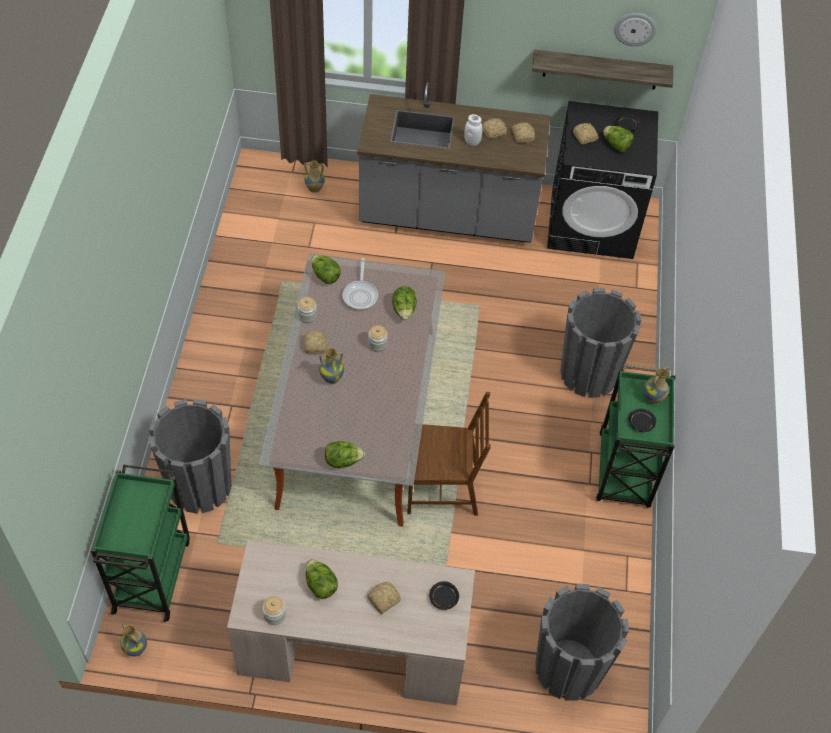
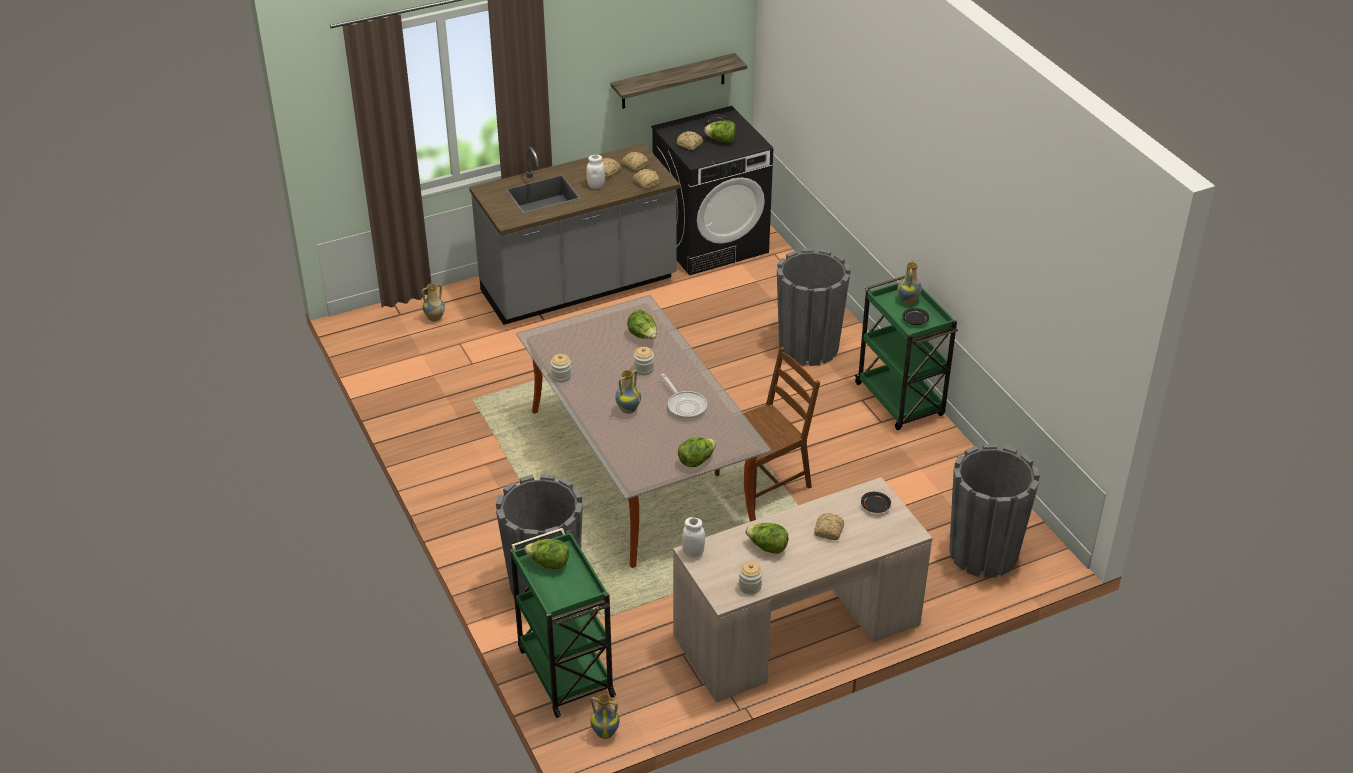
camera: 30 degrees left, 15 degrees down
(258, 553) = (693, 552): none -> white jar
(315, 345) = (589, 393): bread -> bread (646, 182)
(325, 276) = (548, 342): lettuce -> lettuce (548, 564)
(360, 295) = (593, 341): frying pan -> frying pan (685, 405)
(635, 28) = (695, 27): wall clock -> none

